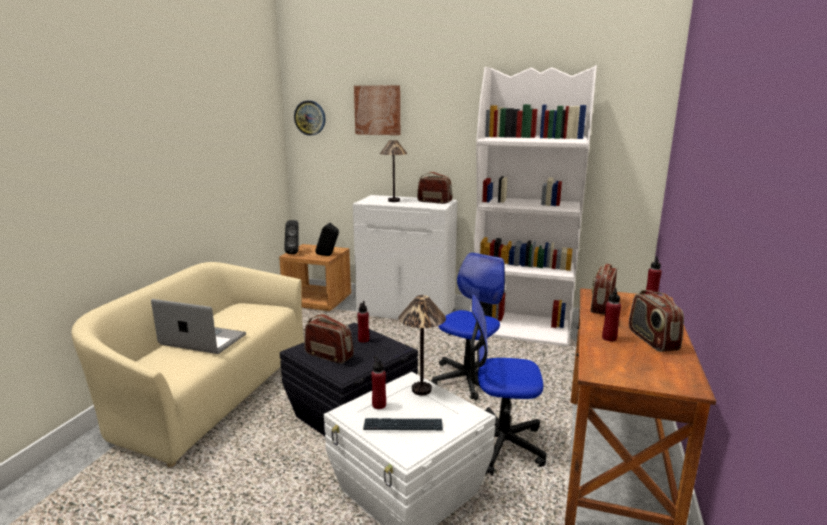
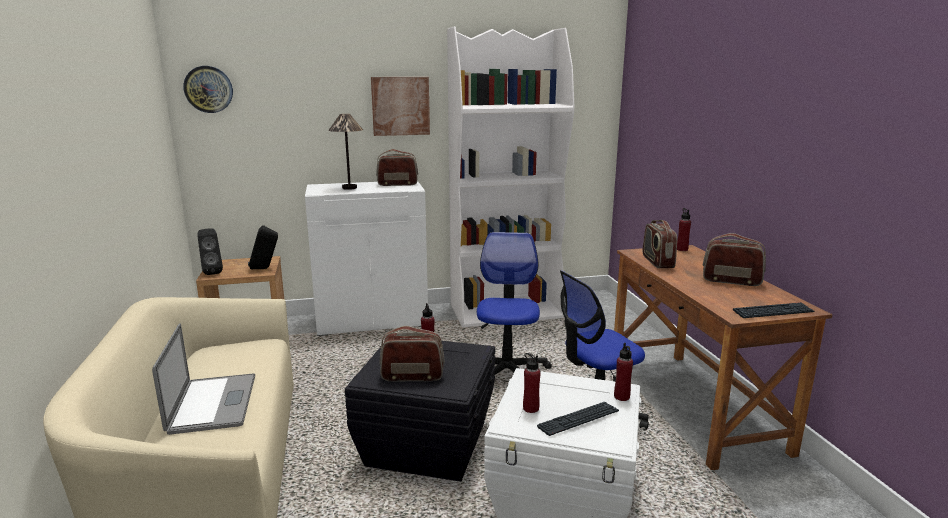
camera: 30 degrees left, 0 degrees up
(203, 340) = (213, 403): laptop -> laptop turned 90 degrees clockwise
(377, 110) = (308, 77): picture -> picture (400, 106)
(422, 390) = (551, 381): table lamp -> none
(609, 338) = (702, 286): red bottle -> red bottle (621, 397)
(644, 380) = (773, 312): none -> keyboard
(652, 340) = (731, 280): radio -> radio turned 150 degrees clockwise

